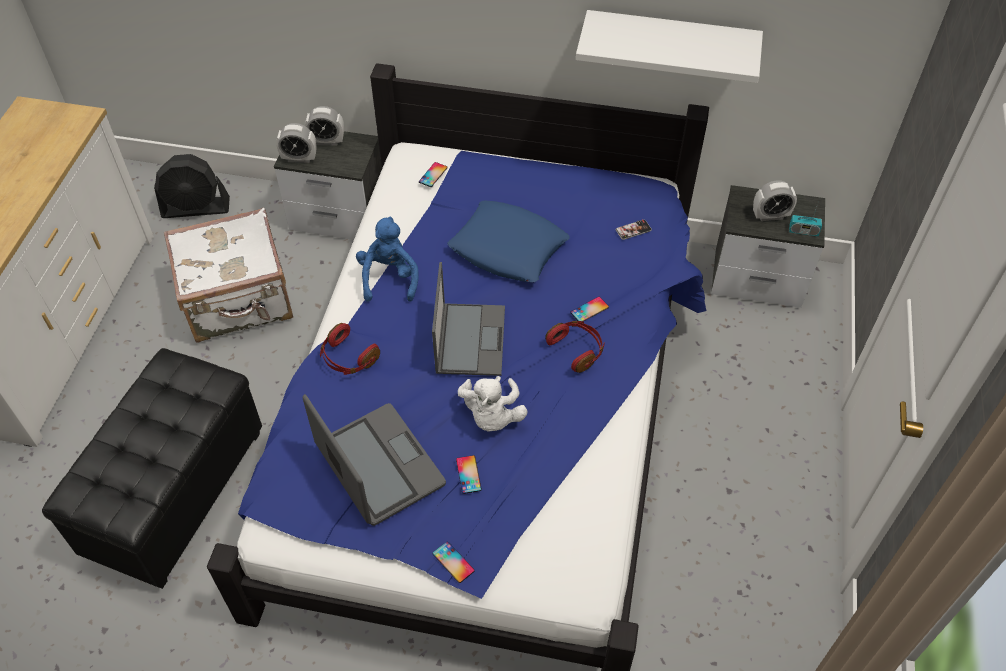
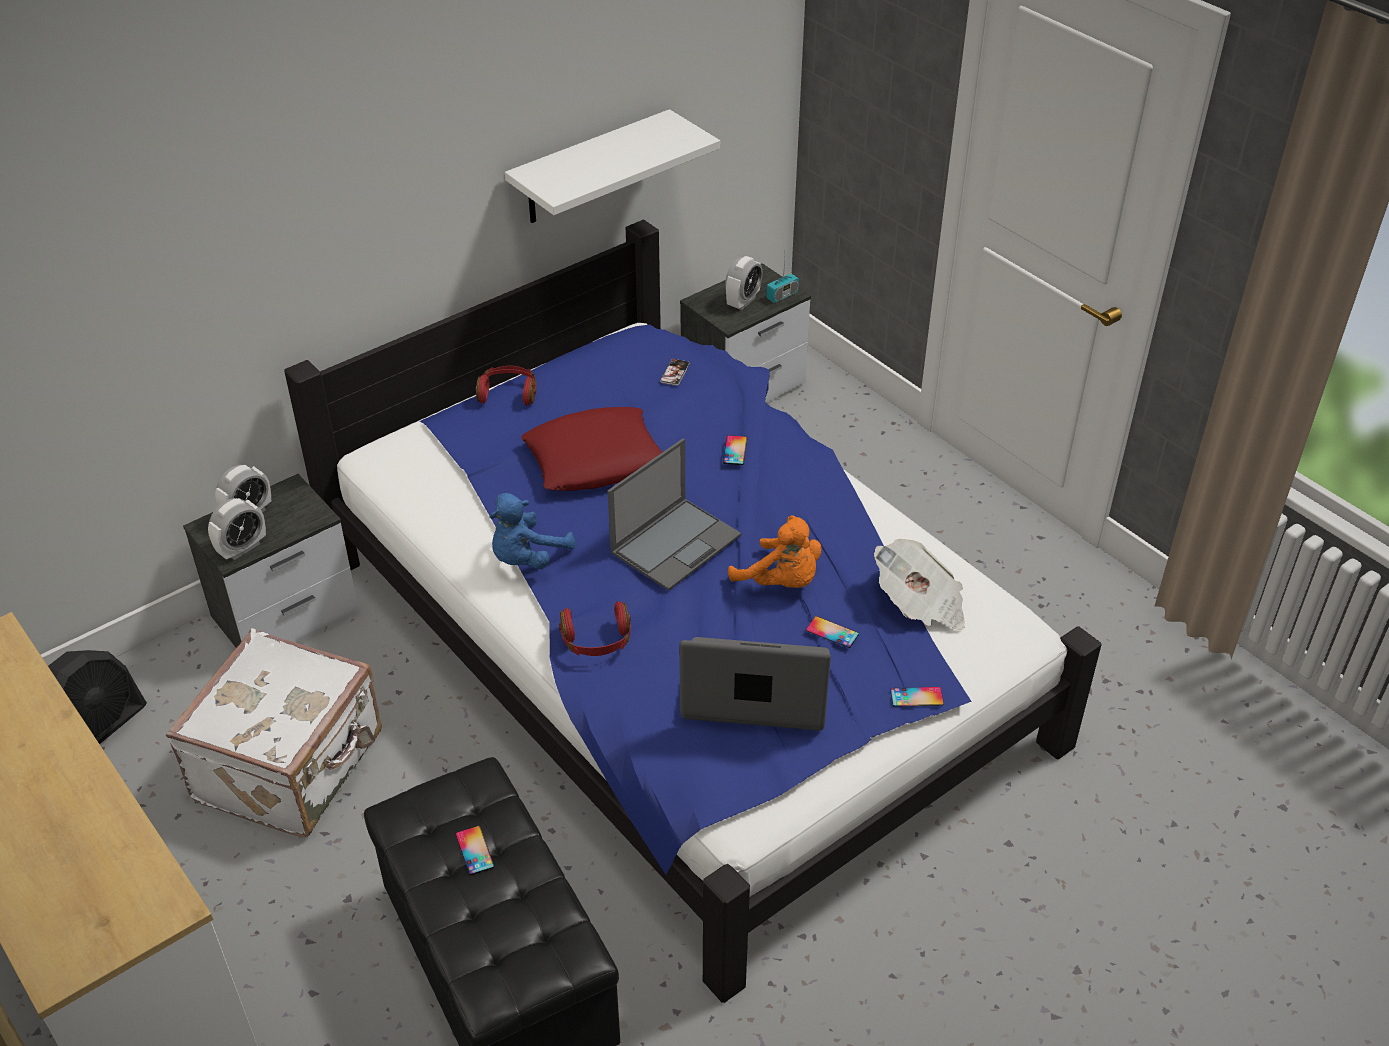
camera: 50 degrees left, 10 degrees down
(389, 278) = (527, 558): blue plush toy -> blue plush toy turned 90 degrees counterclockwise
(433, 175) = (431, 454): phone -> phone (475, 850)
(470, 338) = (676, 543): laptop -> laptop turned 90 degrees clockwise
(492, 416) = (781, 582): white plush toy -> orange plush toy
(508, 248) = (595, 459): blue pillow -> red pillow
(552, 509) = (920, 605): none -> newspaper
(577, 349) = (770, 484): red headphones -> red headphones (508, 393)

